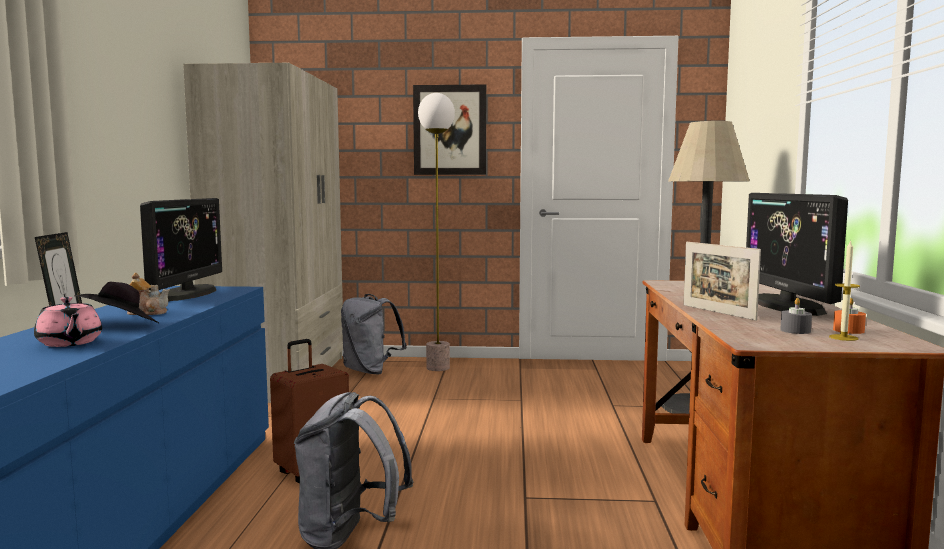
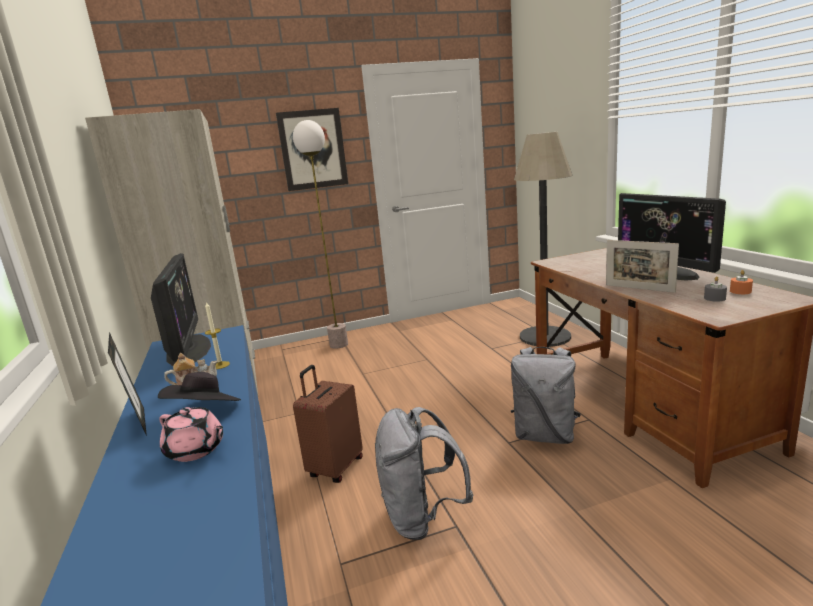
camera: 20 degrees left, 10 degrees up
(370, 371) = (288, 360): grey backpack -> grey backpack (545, 435)
(843, 337) = (750, 299): candle -> candle (220, 365)

